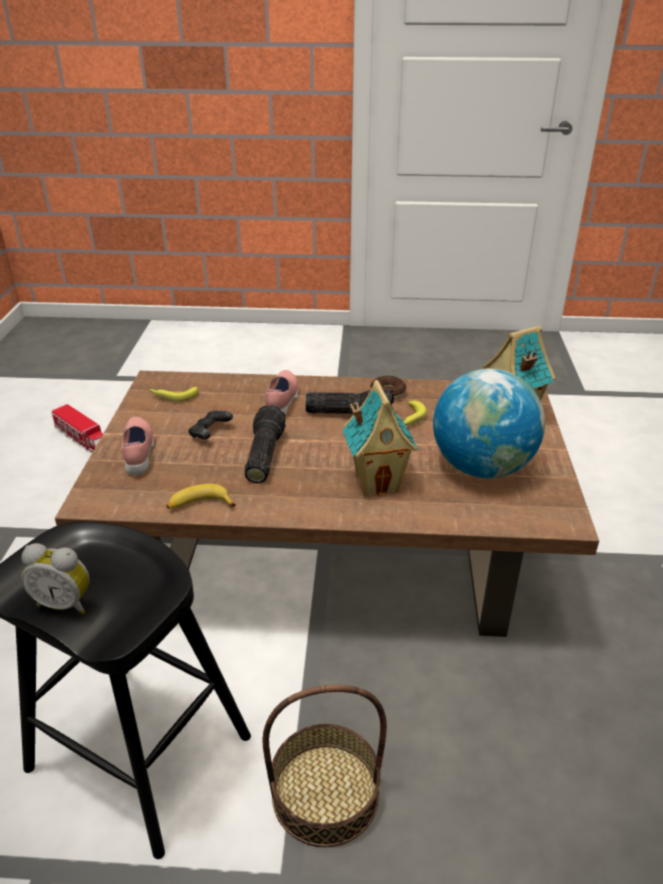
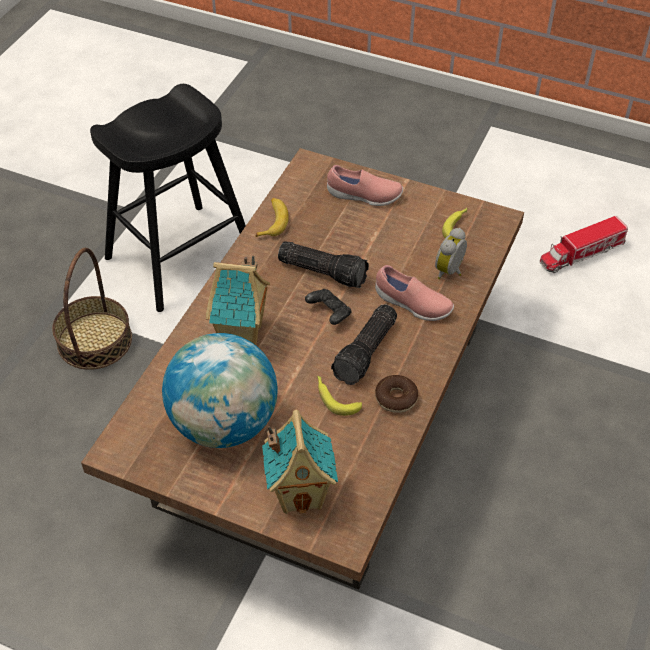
camera: 110 degrees right, 15 degrees up
(65, 603) = (147, 113): alarm clock -> alarm clock (451, 271)
(210, 433) = (376, 243): black game controller -> black game controller (329, 313)

